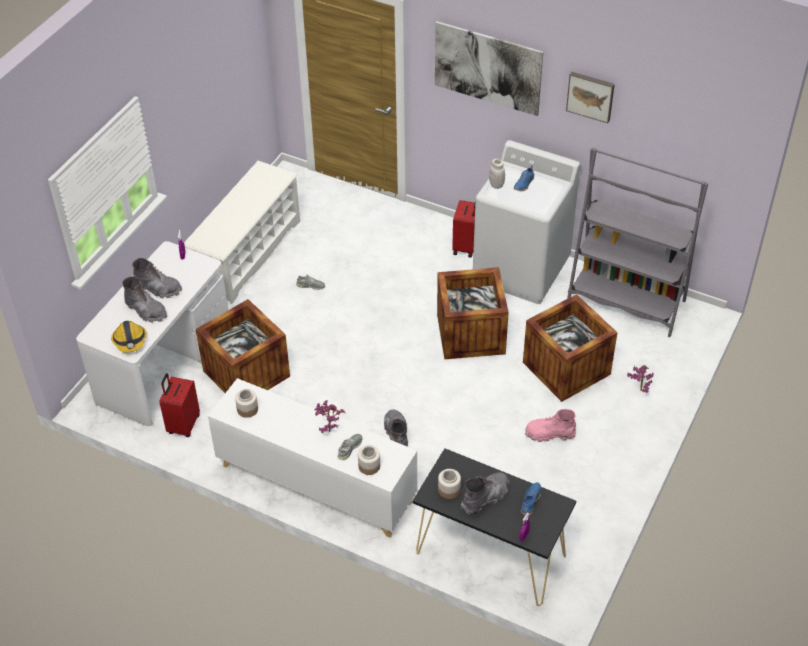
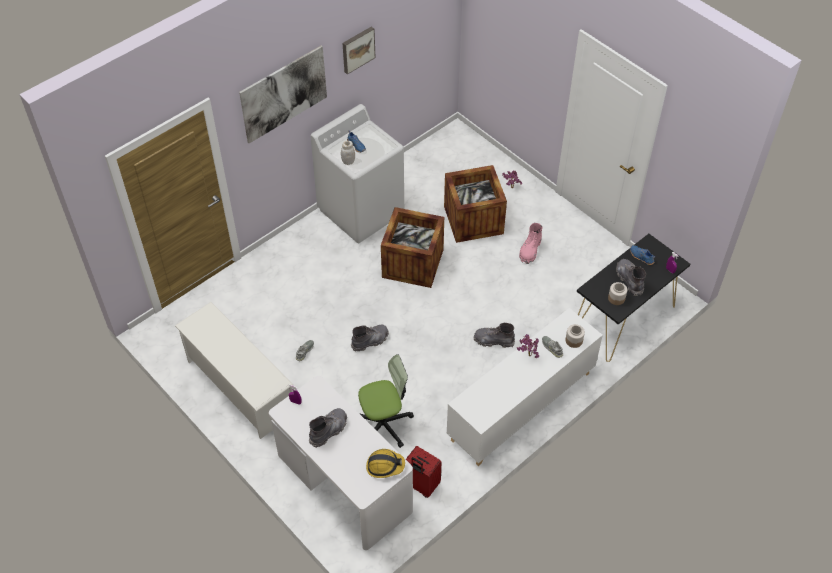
camera: 70 degrees left, 5 degrees up
(146, 310) = (352, 445): grey boot -> grey boot (370, 341)
(246, 373) = (384, 424): crate -> office chair
(247, 409) = (485, 404): jar -> none
(466, 247) = (317, 236): red suitcase -> none
(626, 301) = (425, 164): grey bookcase -> none

